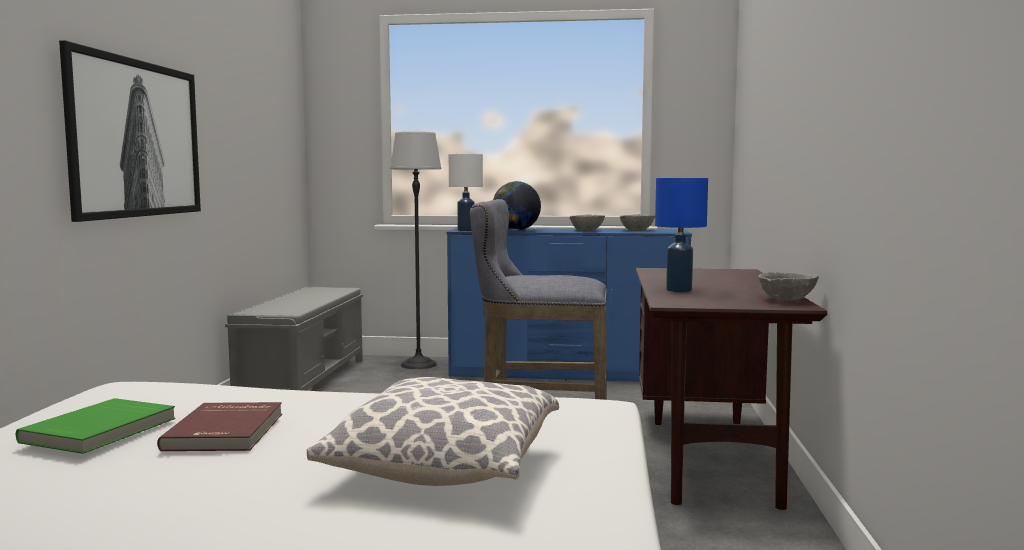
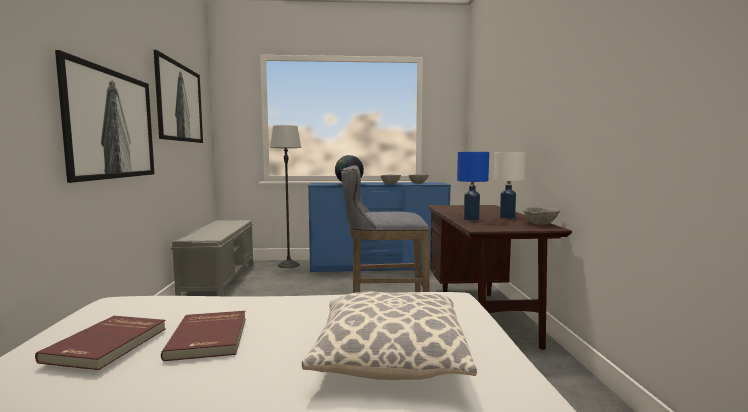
camera: 10 degrees left, 0 degrees up
(101, 430) = (108, 344): green book -> red book
(244, 100) = (179, 103): none -> picture
(465, 230) = (318, 184): white table lamp -> white table lamp (506, 217)

